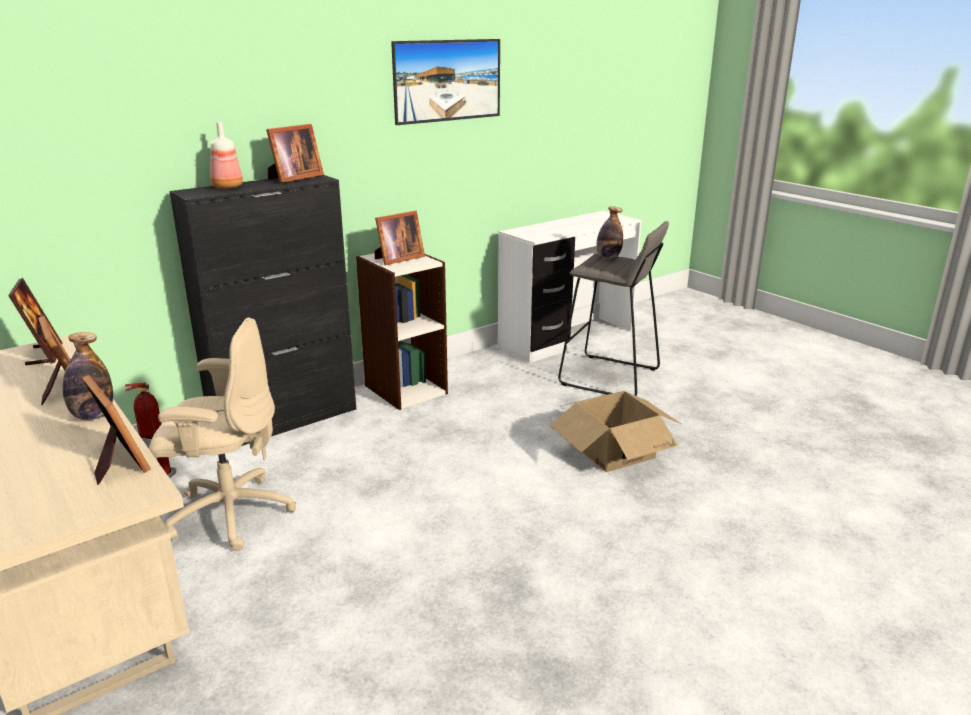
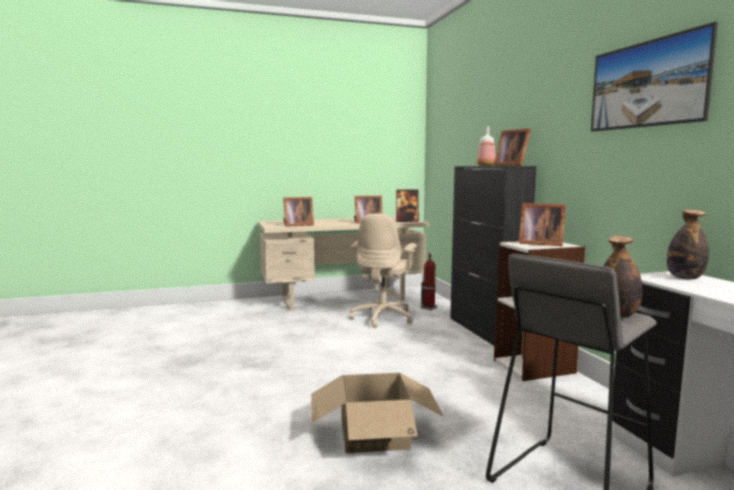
camera: 110 degrees right, 15 degrees down
(93, 415) = (338, 224): bottle -> bottle (684, 278)
(397, 259) = (539, 243): picture frame -> picture frame turned 45 degrees counterclockwise

